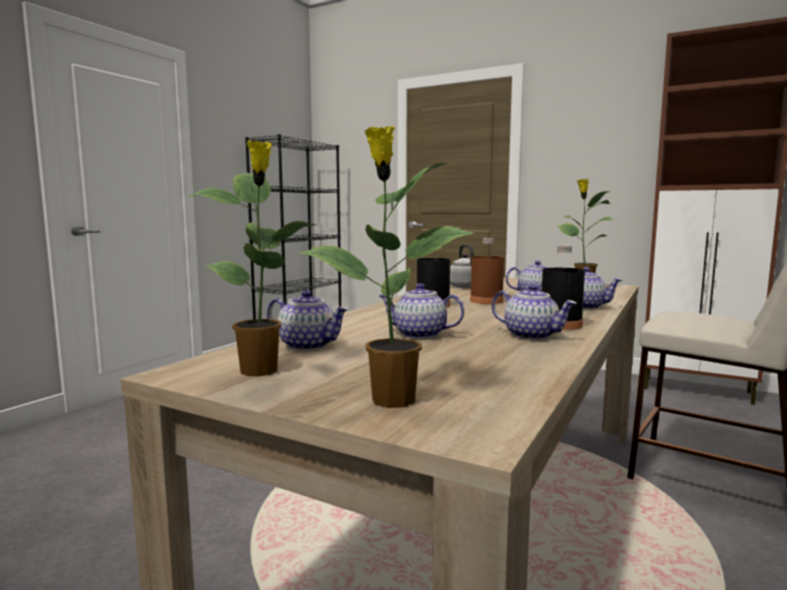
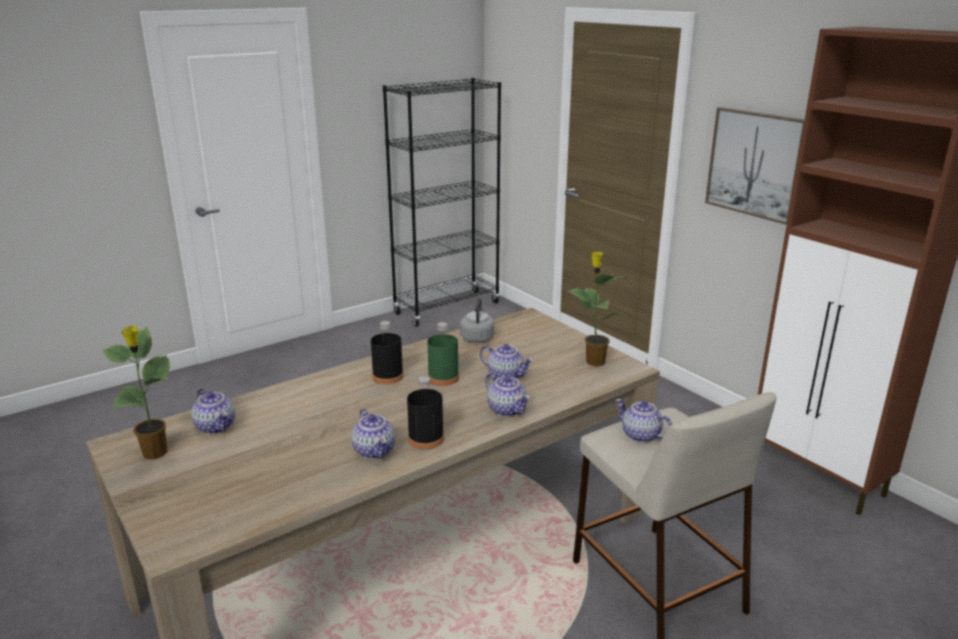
camera: 25 degrees right, 15 degrees up
(391, 401) = (177, 506): potted plant -> none
(419, 334) = (302, 429): teapot -> teapot (640, 435)
(486, 301) = (443, 378): brown bottle -> green bottle
(591, 163) = (756, 164): none -> picture

